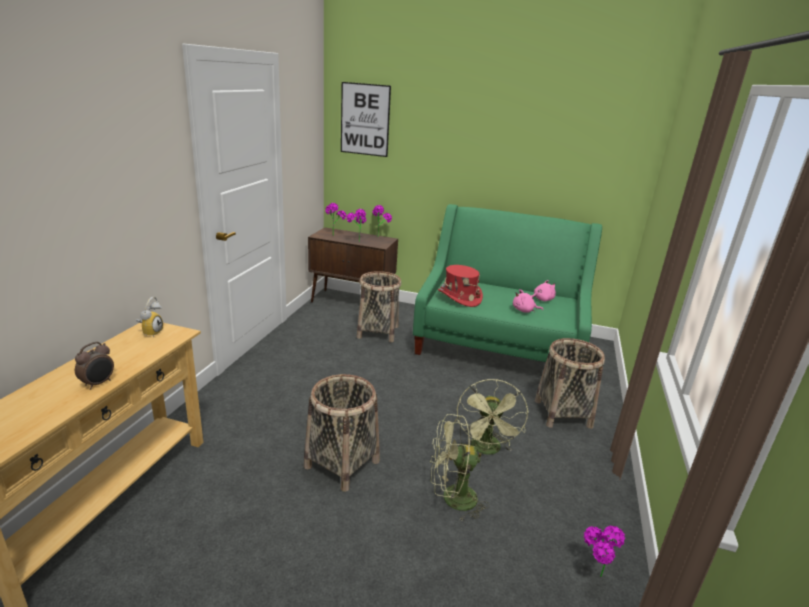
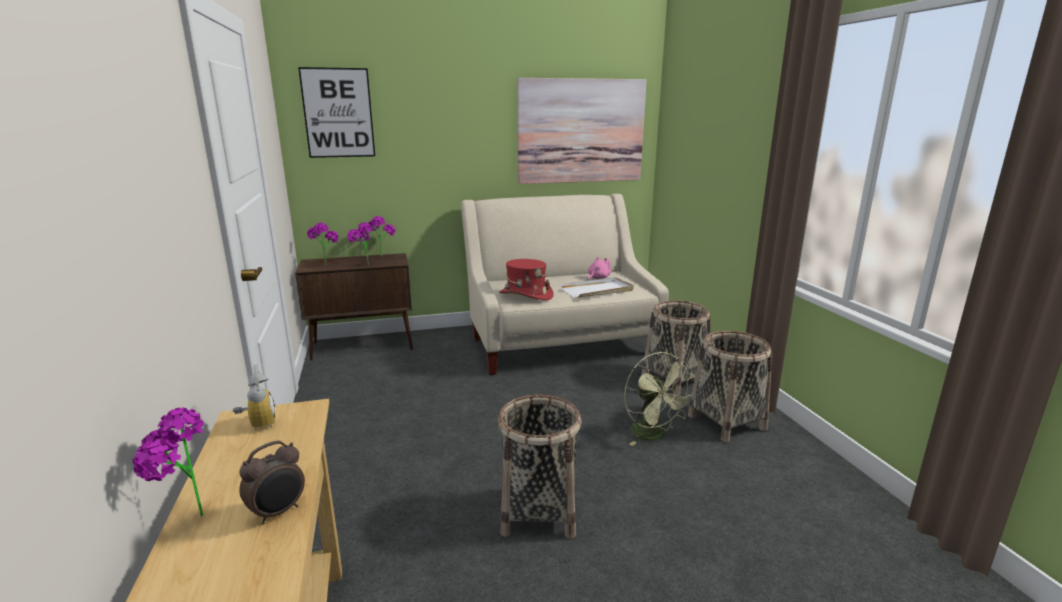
camera: 30 degrees left, 5 degrees down
(98, 383) = (278, 512): alarm clock -> alarm clock turned 45 degrees clockwise
(378, 332) = (427, 366): basket -> basket (727, 422)
(452, 499) = (675, 493): green fan -> none
(498, 346) = (559, 342): green sofa -> beige sofa
(524, 310) = (597, 290): pink plush toy -> white tray
(572, 158) = (581, 131): none -> picture
(593, 577) = (842, 499): potted plant -> potted plant (184, 521)

